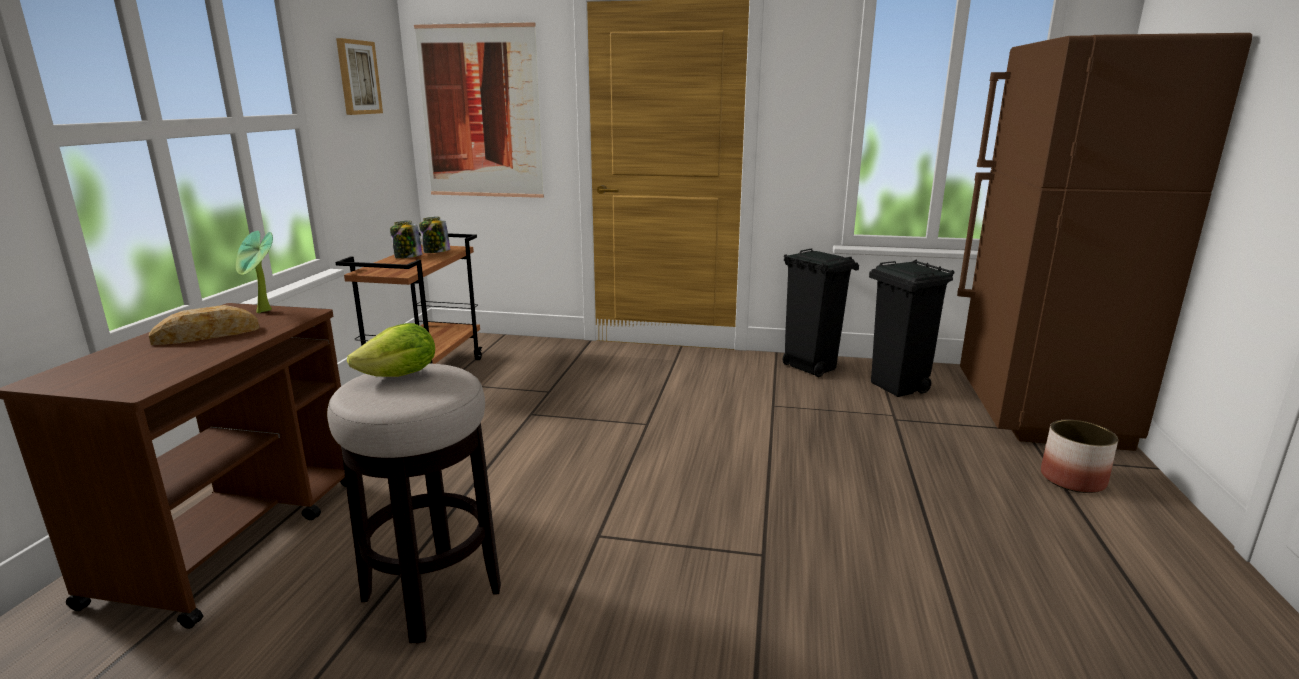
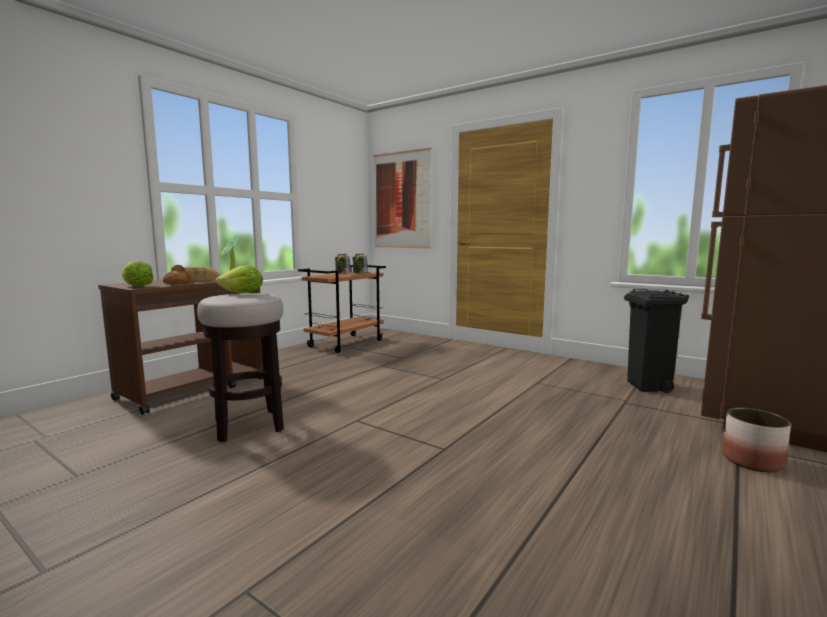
camera: 25 degrees right, 10 degrees down
(123, 384) = (137, 286): none -> lettuce
(193, 357) = (176, 283): none -> bread
(358, 77) = (334, 180): picture -> none
(809, 367) = (587, 368): black trash can -> none

